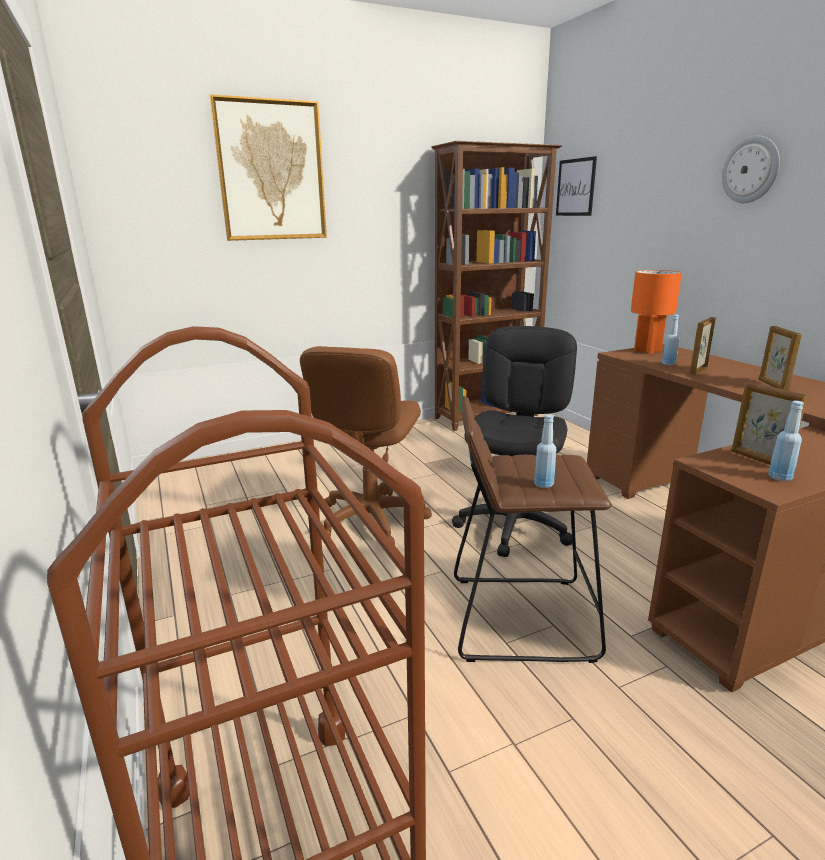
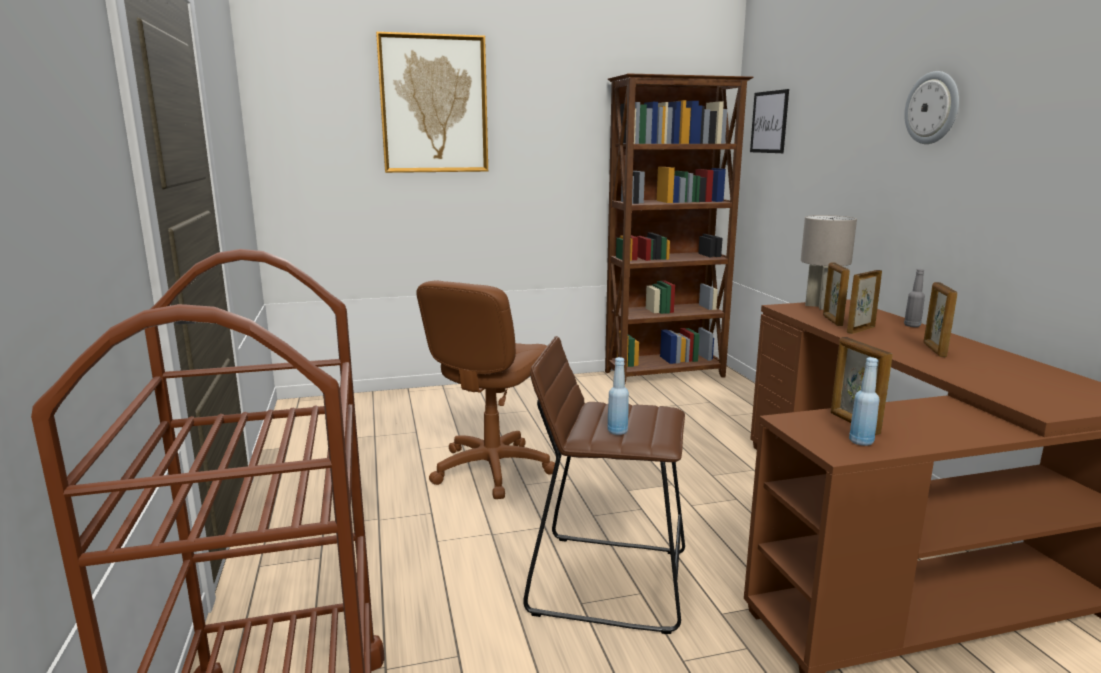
camera: 10 degrees right, 5 degrees down
(514, 525) = (643, 490): black office chair -> none
(648, 351) = (821, 306): orange table lamp -> grey table lamp
(668, 364) = (832, 321): blue bottle -> picture frame
(735, 364) = (912, 325): none -> grey bottle

